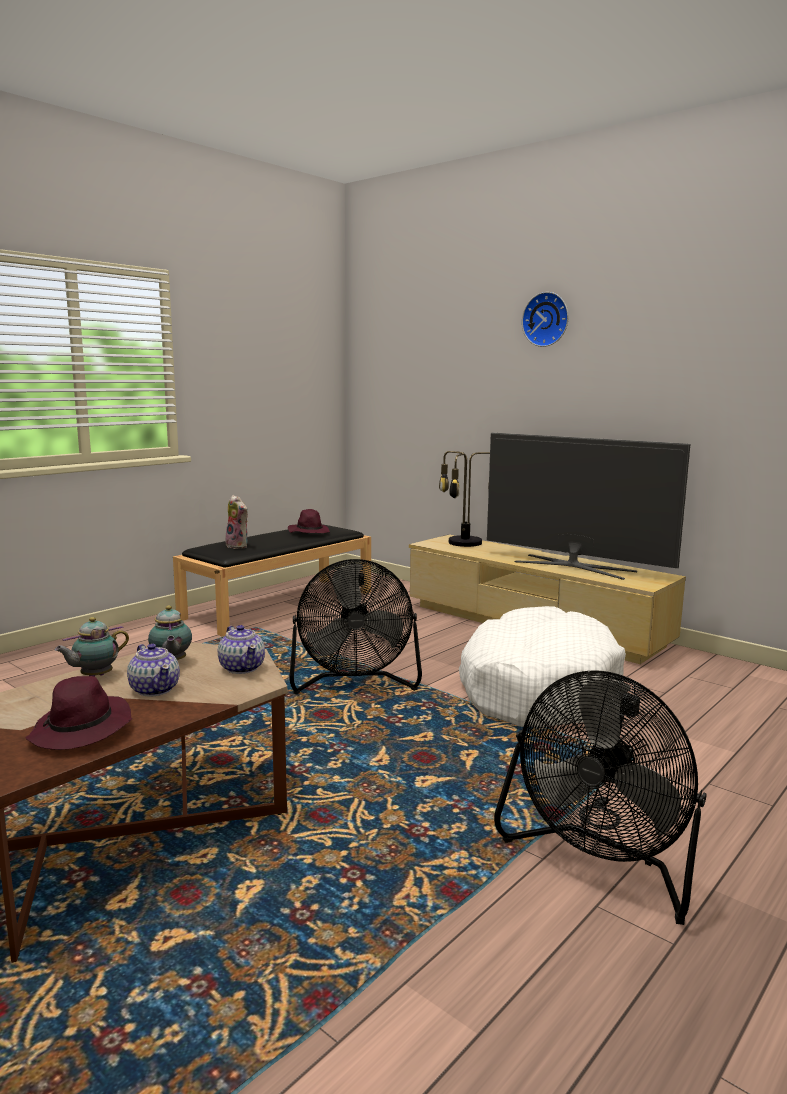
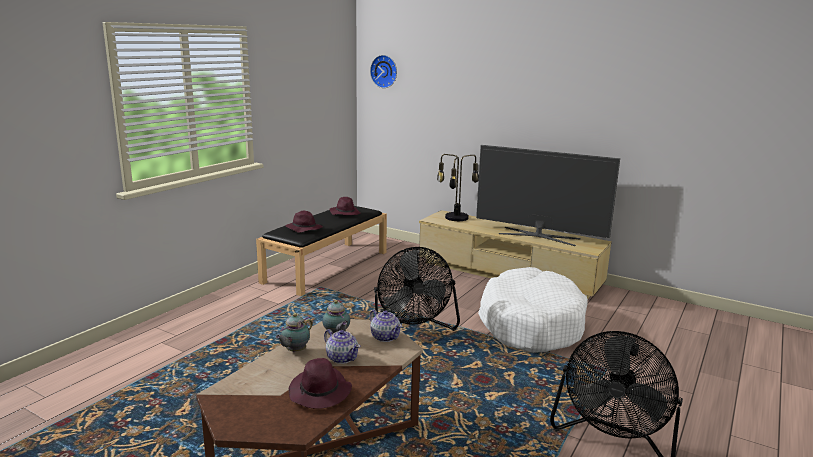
camera: 10 degrees left, 5 degrees up
(239, 546) = (303, 229): plush toy -> purple hat
(546, 319) = (516, 64): wall clock -> wall clock (384, 71)

